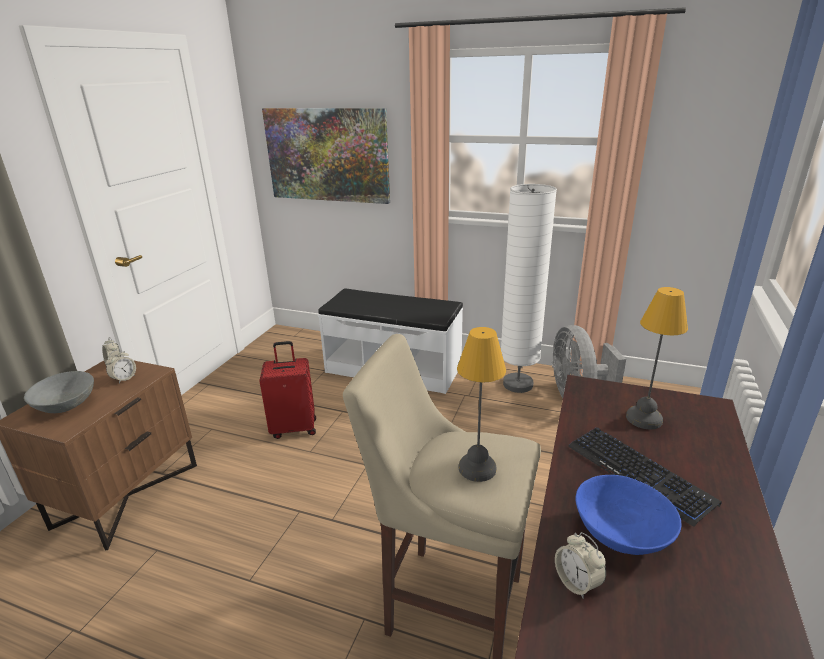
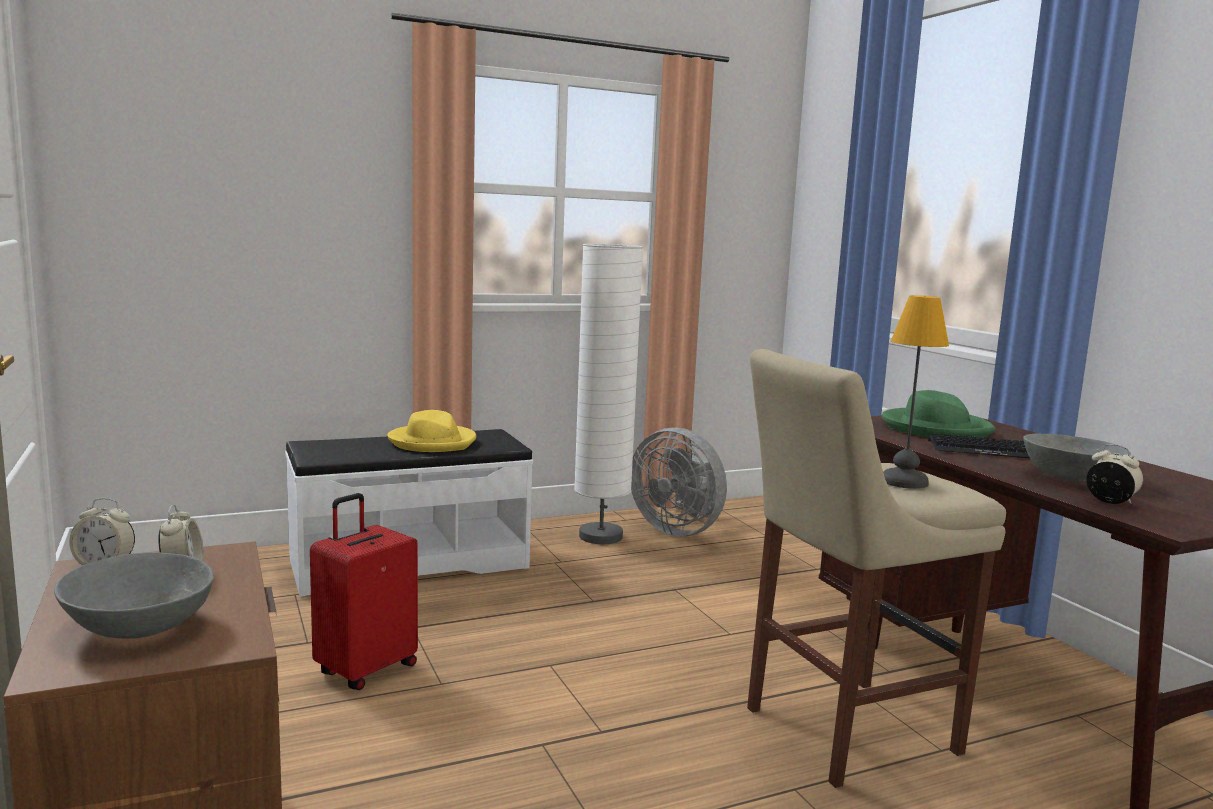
camera: 45 degrees left, 15 degrees down
(327, 155) = (236, 207): picture -> none
(403, 306) = (433, 442): none -> yellow hat
(577, 582) = (1110, 501): alarm clock -> alarm clock turned 150 degrees counterclockwise
(620, 534) = (1071, 477): blue bowl -> grey bowl
(643, 418) = (935, 428): table lamp -> green hat

